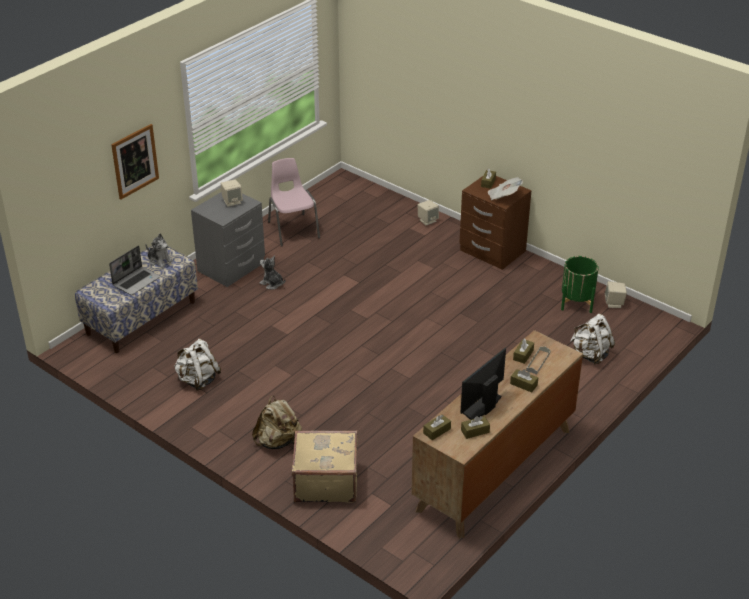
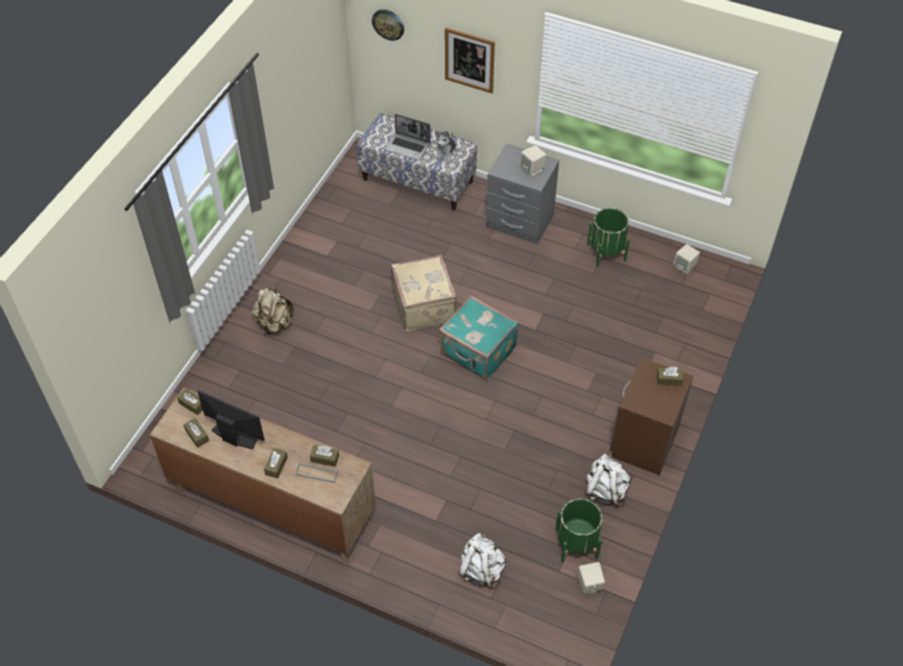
camera: 75 degrees right, 15 degrees up
(63, 186) = (388, 24): none -> wall clock
(198, 380) = (342, 245): white backpack -> white backpack (605, 490)
(272, 283) = (505, 259): plush toy -> none
(293, 229) = (606, 252): pink chair -> green planter
(325, 481) = (230, 371): beige suitcase -> beige suitcase (425, 305)
(370, 318) = (478, 352): none -> turquoise suitcase
(427, 220) = (678, 366): beige speaker -> beige speaker (684, 266)
(503, 196) = (646, 400): newspaper -> none

